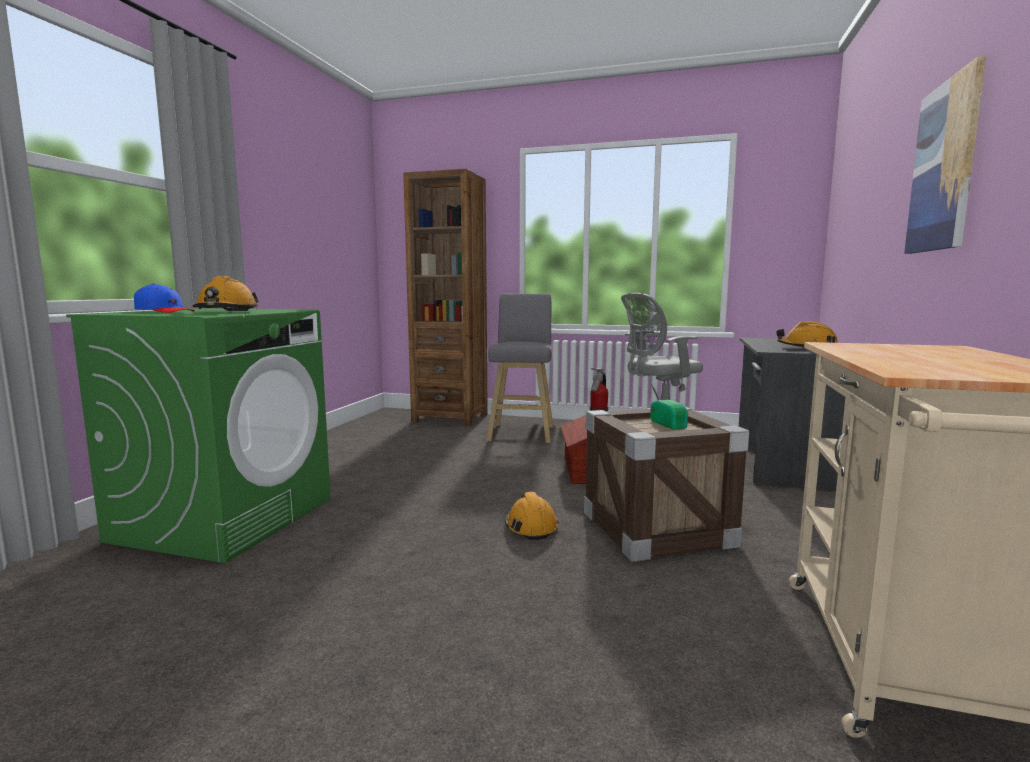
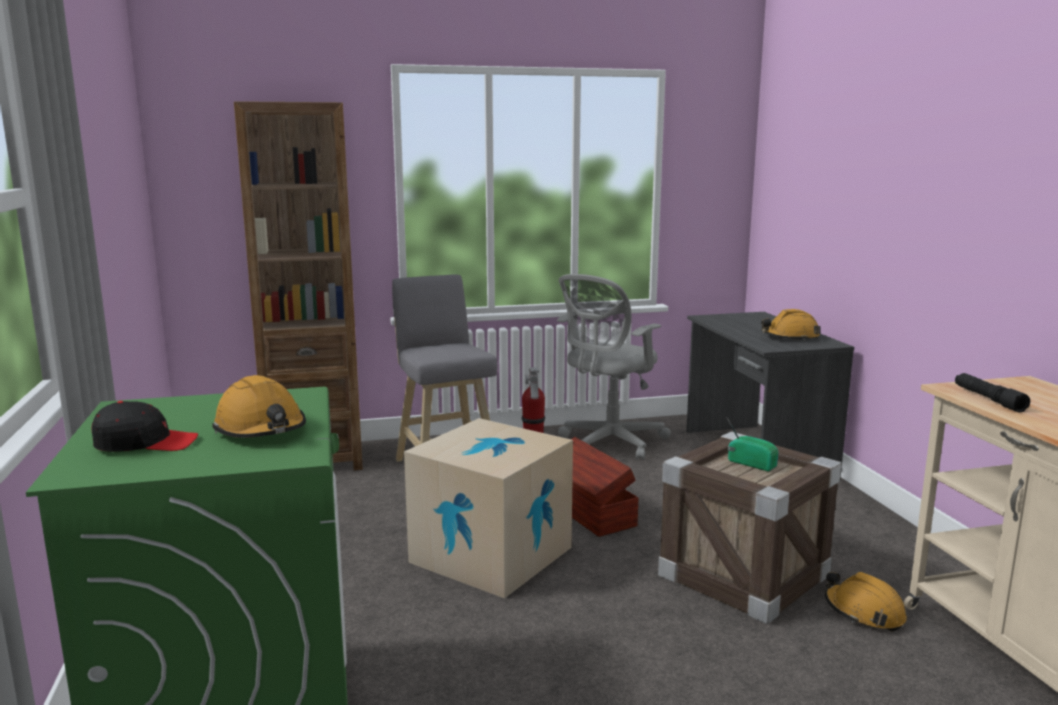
camera: 30 degrees left, 5 degrees up
(164, 311) = (145, 443): blue cap -> black cap
(482, 478) = (491, 554): none -> cardboard box
(531, 526) = (628, 610): orange hard hat -> orange hard hat (864, 612)
(854, 348) = (988, 399): none -> black flashlight
(944, 167) = (970, 194): picture -> none

